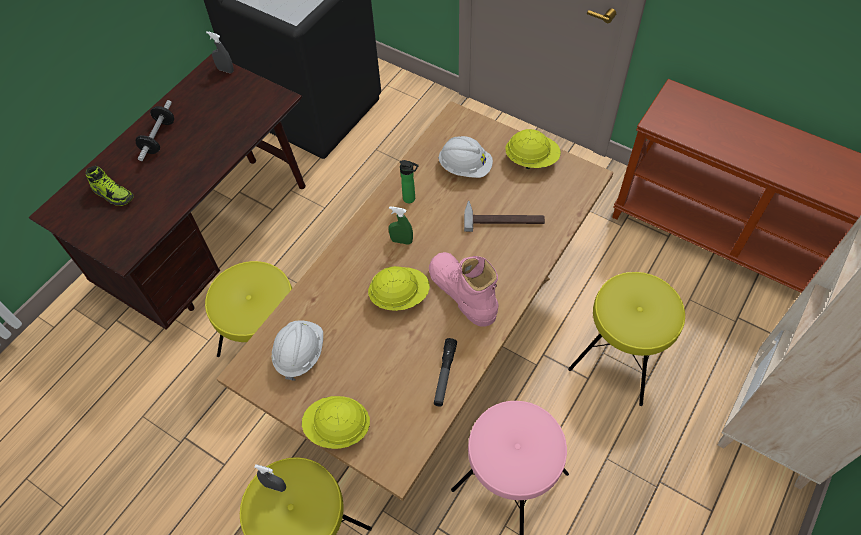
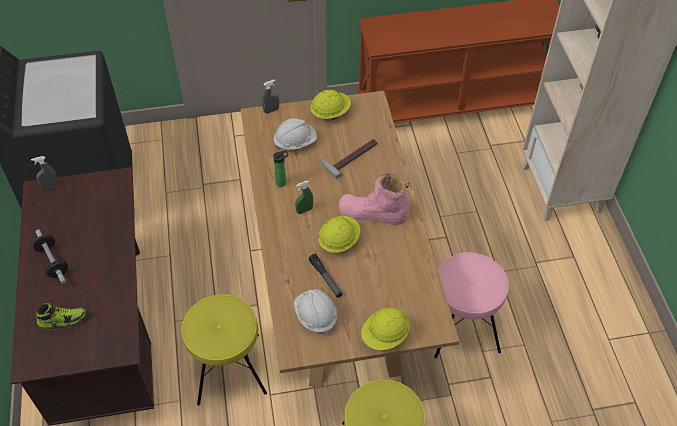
camera: 45 degrees left, 5 degrees down
(275, 486) = (364, 412): grey spray bottle -> grey spray bottle (271, 110)
(444, 374) = (411, 262): flashlight -> flashlight (326, 278)
(620, 357) = (451, 212): yellow stool -> none

